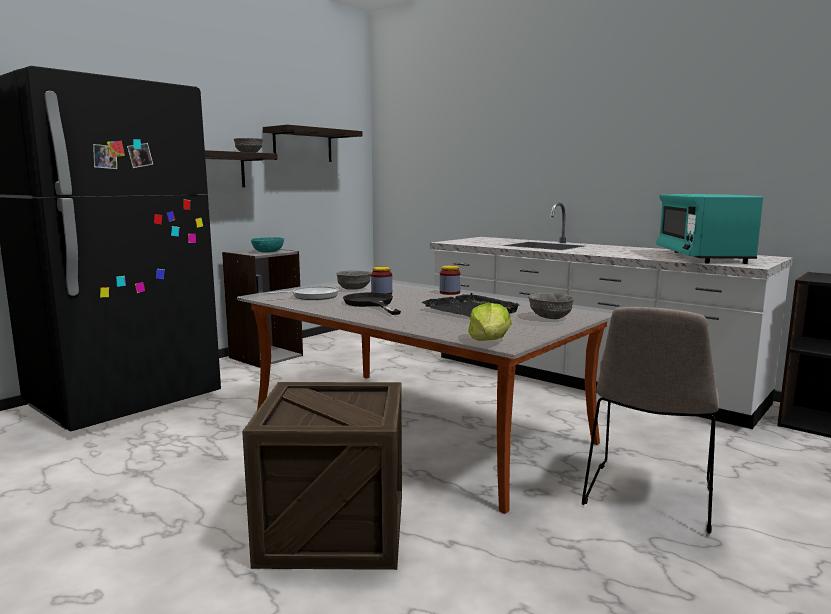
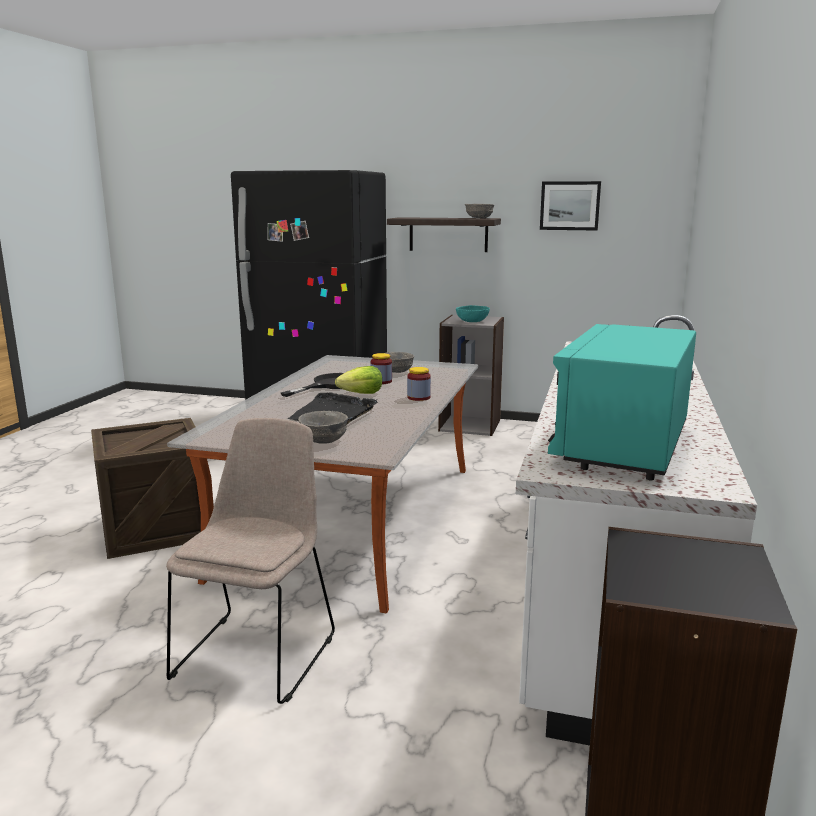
camera: 65 degrees right, 5 degrees up
(302, 145) = (570, 205): shelf -> picture
(312, 296) = (345, 368): frying pan -> none
(489, 341) = (206, 431): lettuce -> lettuce (361, 394)
(648, 498) = (257, 652): beige chair -> beige chair turned 105 degrees clockwise
(701, 257) = (622, 445): turquoise microwave -> turquoise microwave turned 45 degrees counterclockwise

